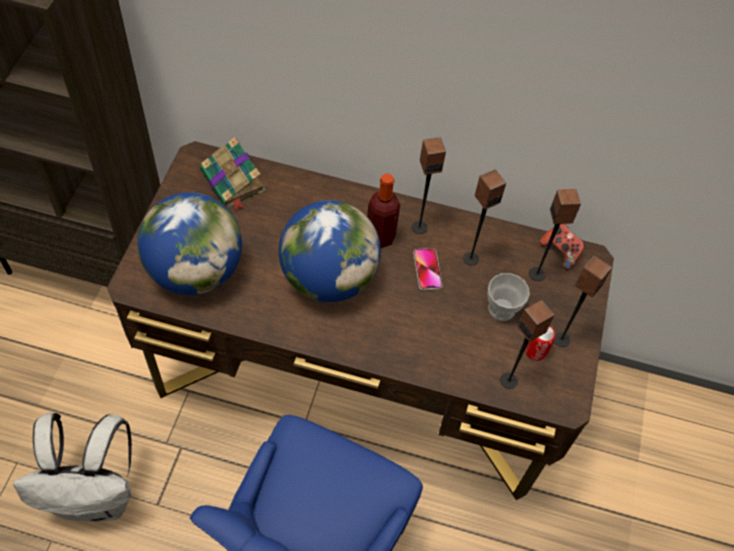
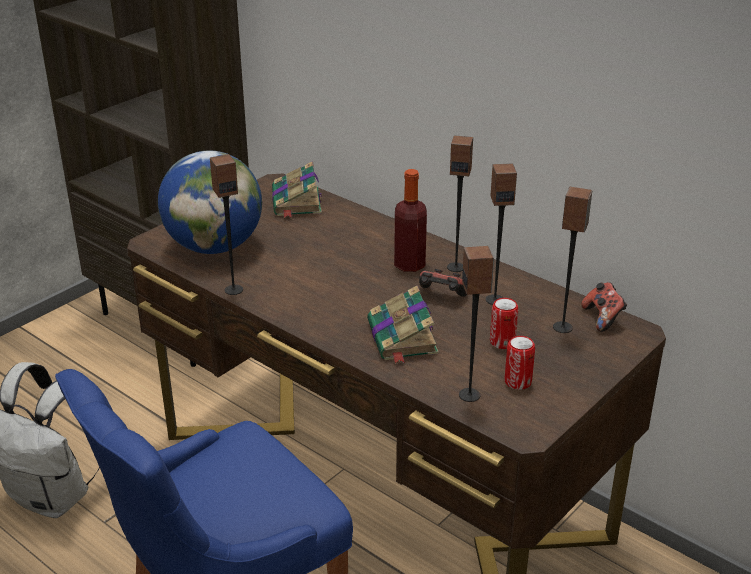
camera: 30 degrees right, 25 degrees down
(328, 278) = (334, 279): globe -> none
(425, 334) = (402, 339): none -> book
(427, 269) = (441, 296): phone -> game controller
(501, 309) = (502, 342): cup -> can
(561, 339) = (555, 380): speaker -> speaker (233, 289)

